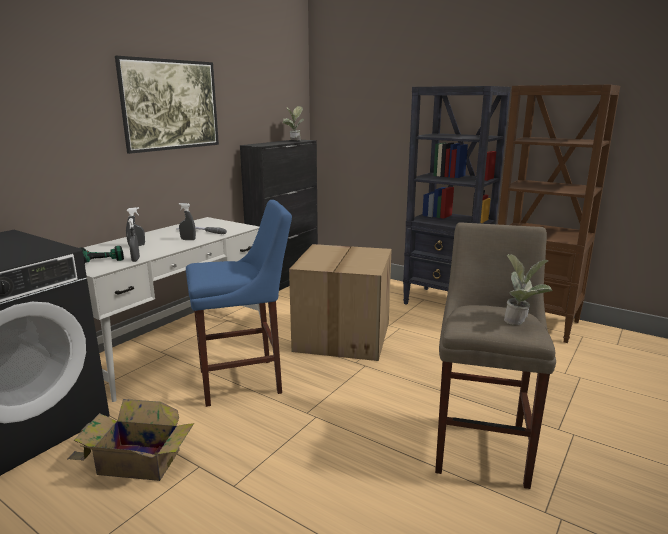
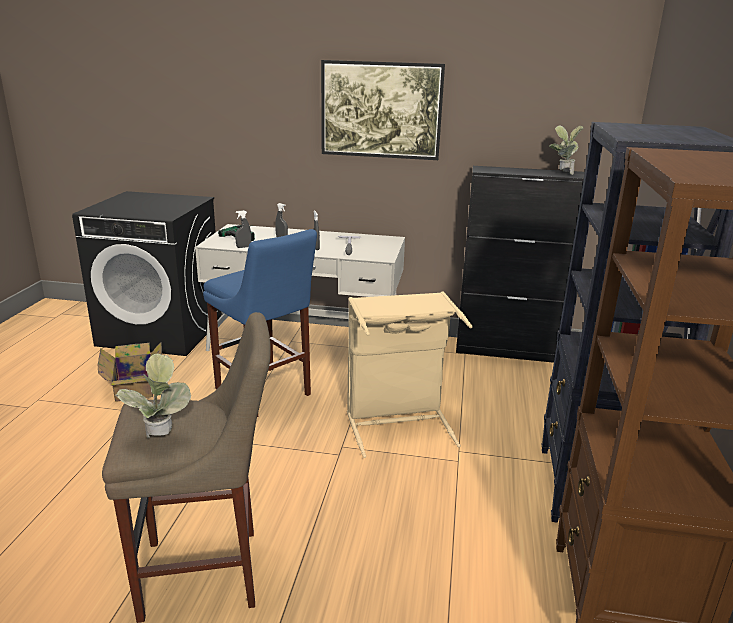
camera: 65 degrees right, 5 degrees up
(341, 336) = (398, 423): cardboard box -> beige laundry basket

